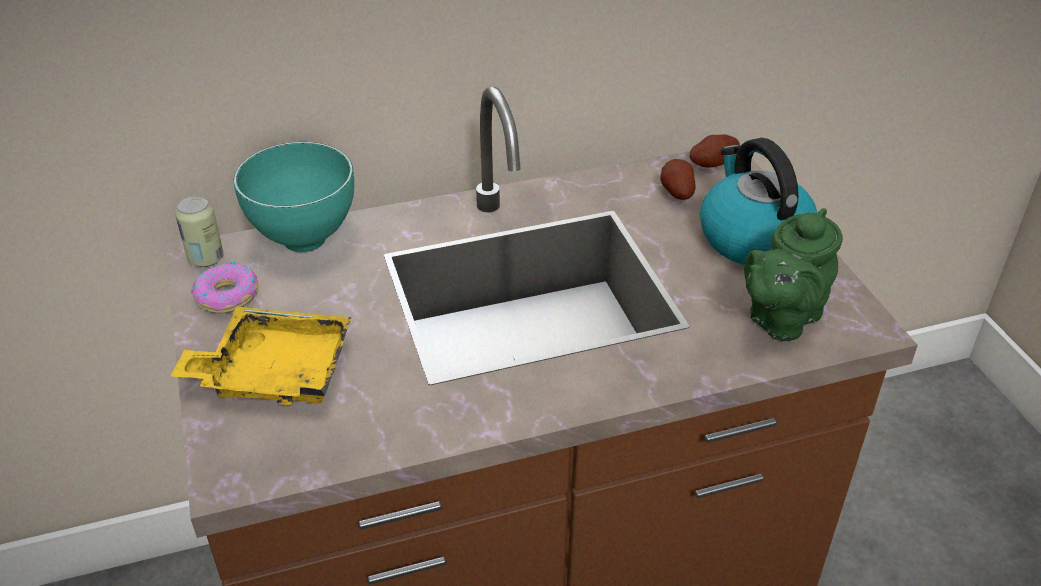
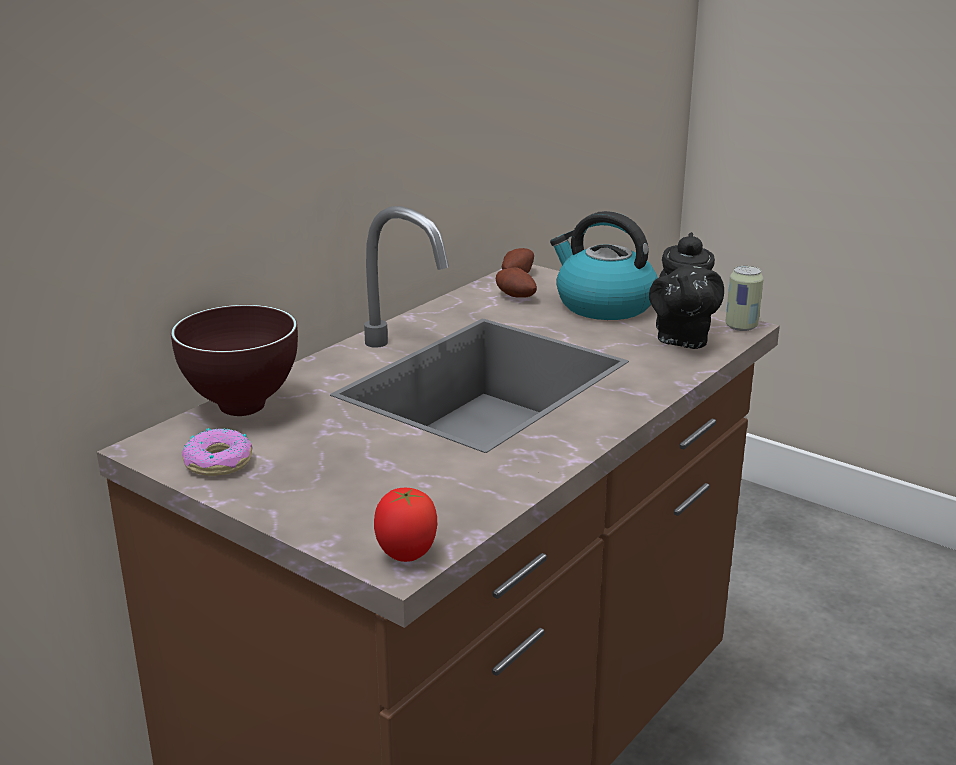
camera: 35 degrees left, 15 degrees down
(206, 259) = (157, 447): can -> can (741, 326)
(242, 471) = (406, 555): none -> tomato
(274, 372) = (341, 491): yellow tray -> none
(306, 240) = (242, 406): turquoise bowl -> brown bowl
(780, 319) = (681, 338): green teapot -> black teapot

